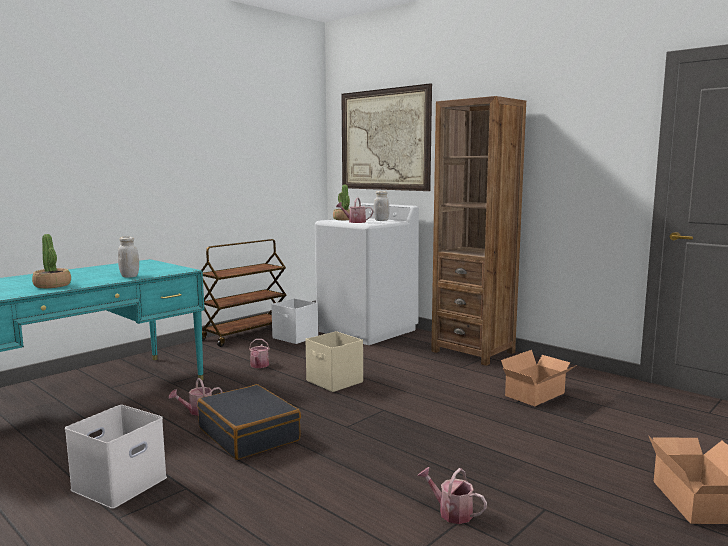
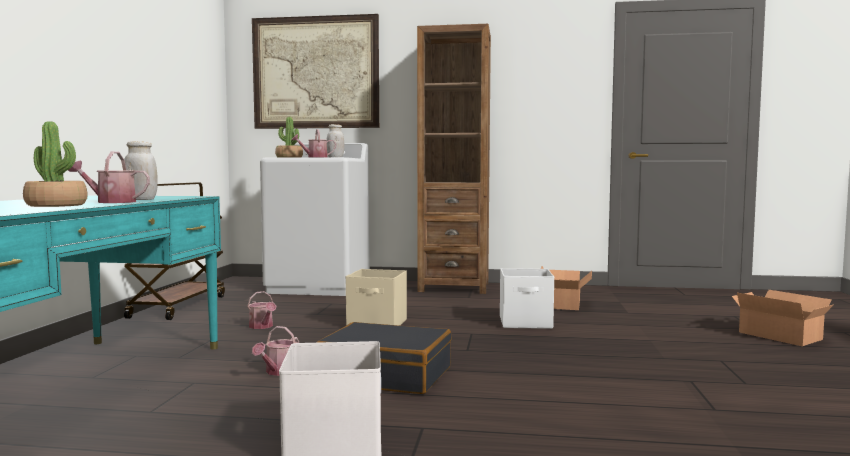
camera: 35 degrees left, 5 degrees down
(295, 337) = (250, 301): white storage box -> white storage box (526, 322)
(451, 512) = (674, 378): watering can -> watering can (111, 202)

